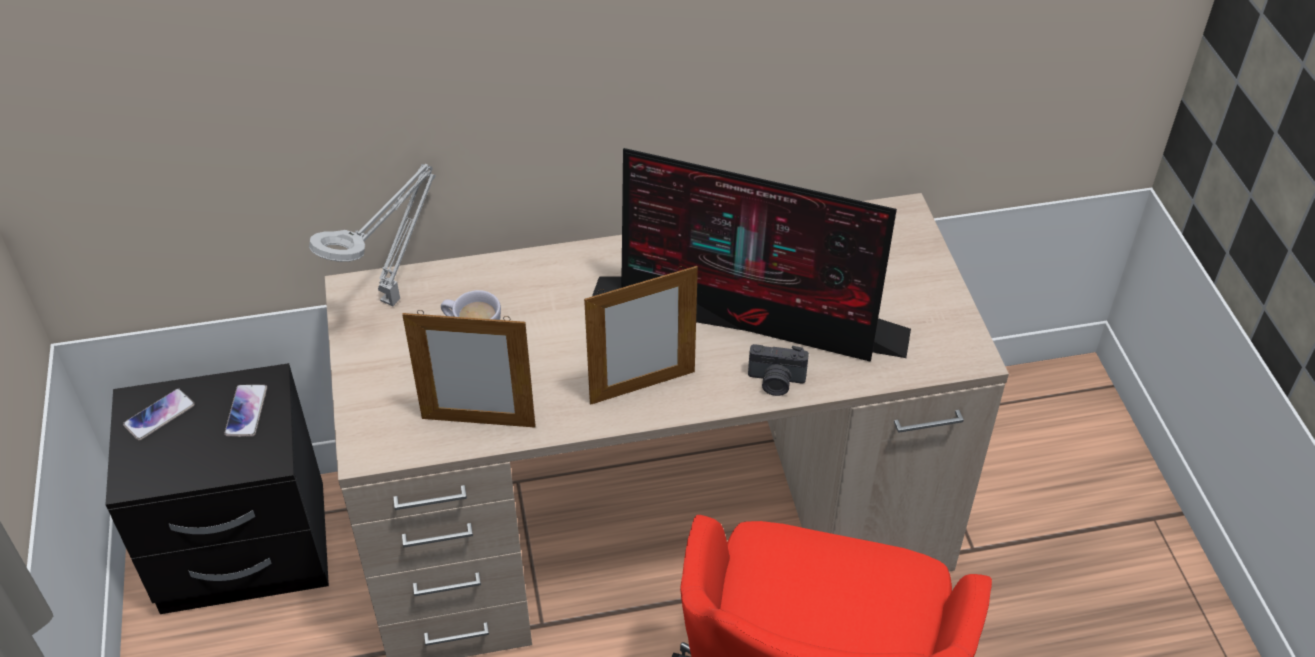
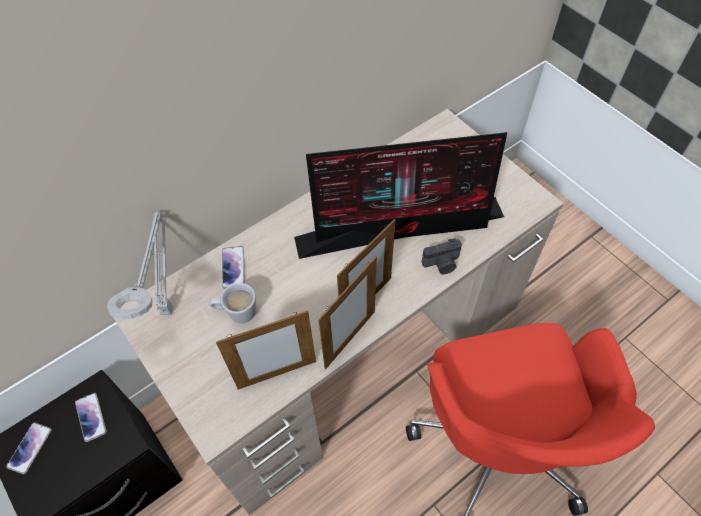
camera: 25 degrees left, 10 degrees up
(500, 283) = (233, 267): none -> phone
(594, 420) = (350, 339): none -> picture frame

